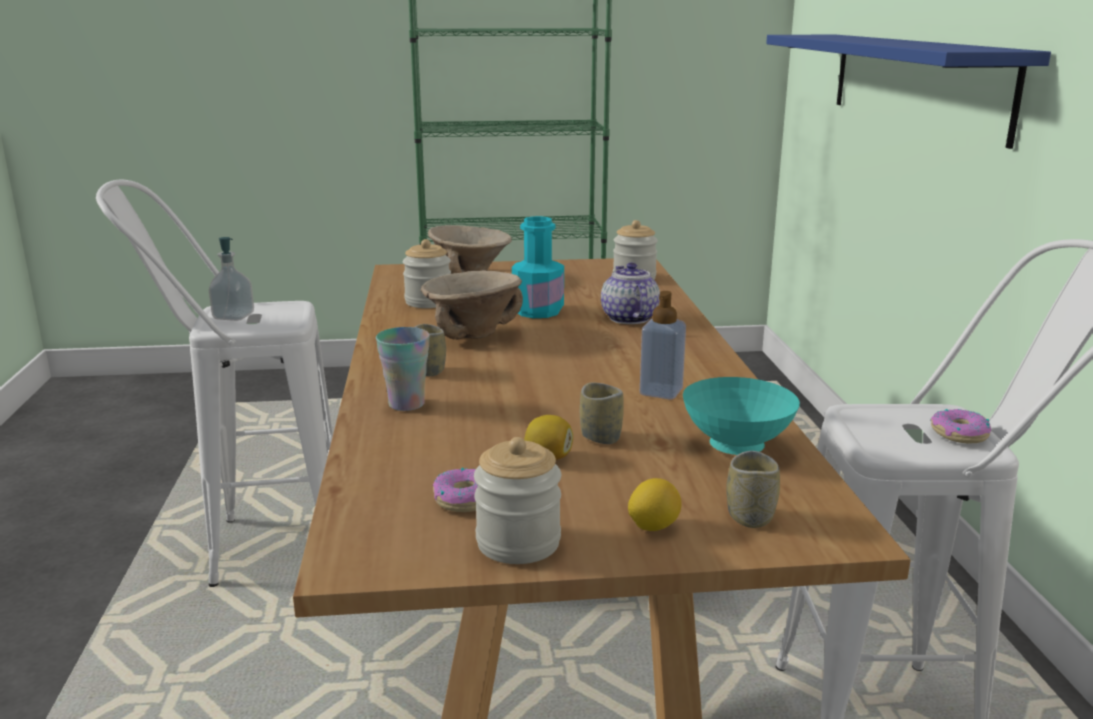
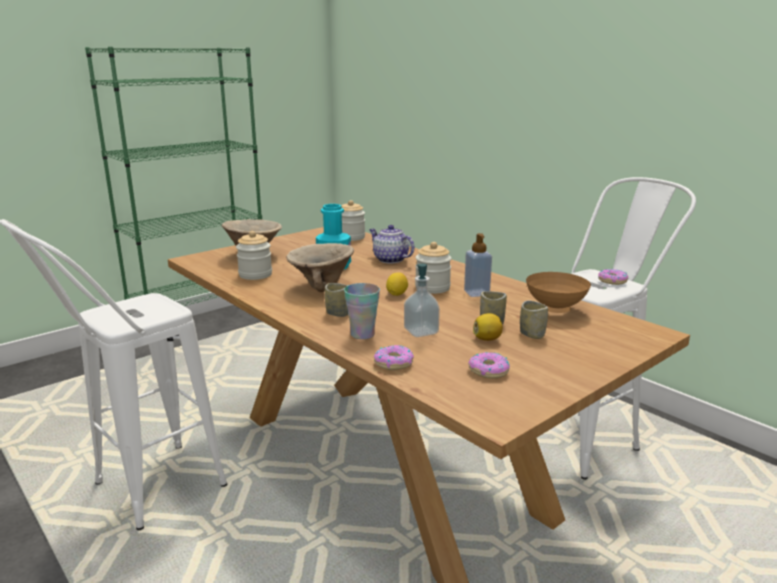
camera: 35 degrees left, 0 degrees up
(233, 316) = (118, 315): soap dispenser -> soap dispenser (421, 331)
(372, 449) = (393, 363): none -> donut
(518, 542) = (550, 381): jar -> jar (432, 288)
(653, 526) = (588, 354): lemon -> lemon (396, 294)
(738, 447) = (555, 309): turquoise bowl -> brown bowl
(750, 517) = (614, 337): cup -> cup (532, 334)
(915, 82) = (458, 104): blue shelf -> none

